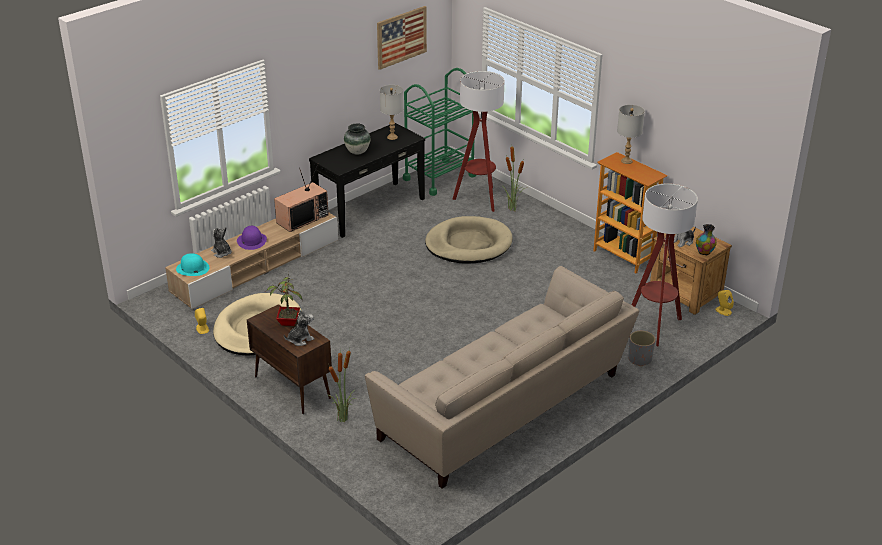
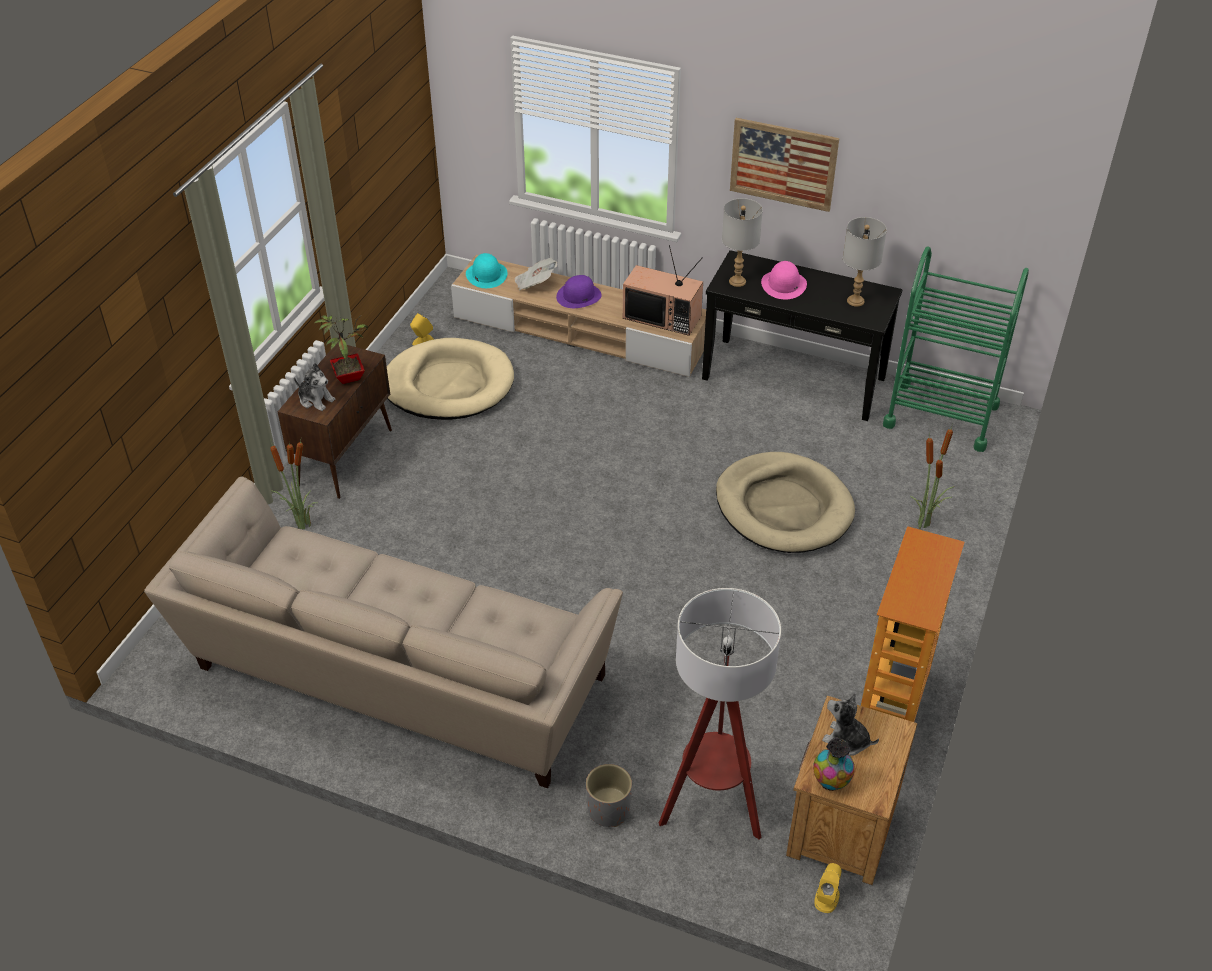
camera: 65 degrees right, 10 degrees up
(222, 253) = (535, 283): plush toy -> newspaper
(357, 152) = (783, 284): vase -> pink hat
(401, 37) = (952, 165): picture -> picture (783, 164)
(479, 199) = (918, 478): floor lamp -> none
(626, 161) = (941, 563): grey table lamp -> grey table lamp (737, 281)

